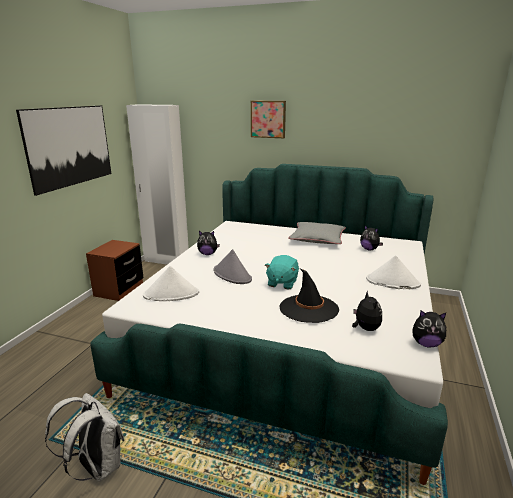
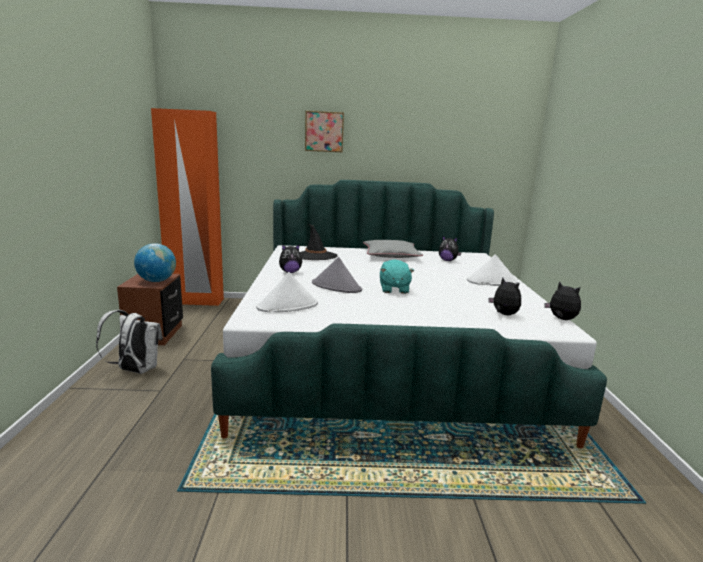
camera: 20 degrees left, 5 degrees down
(70, 146) = (101, 148): picture -> none
(96, 466) = (260, 503): white backpack -> white backpack (135, 370)
(117, 249) = (157, 281): none -> globe
(166, 261) = (195, 301): white wardrobe -> orange wardrobe
(308, 308) = (440, 305): black hat -> black hat (315, 256)
(426, 344) = (561, 319): plush toy -> plush toy turned 120 degrees counterclockwise

